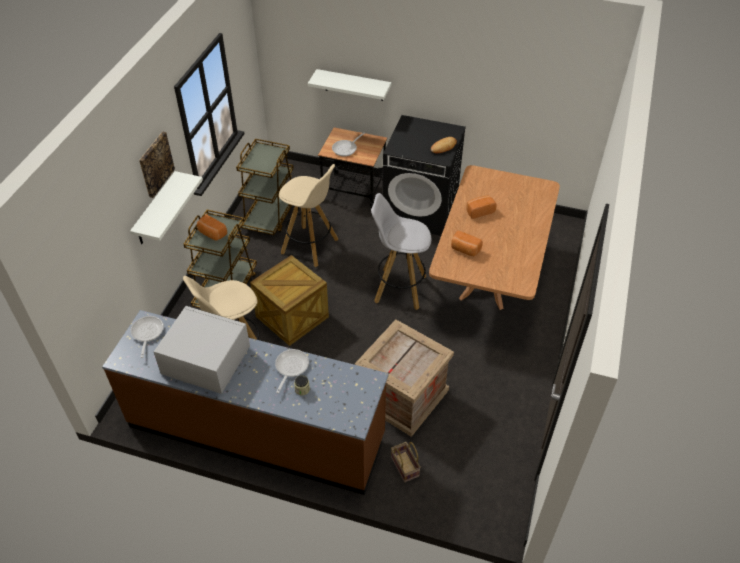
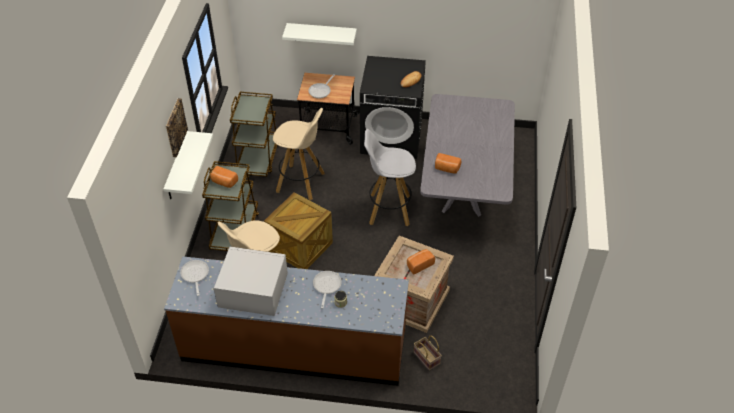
camera: 10 degrees left, 0 degrees up
(479, 211) = (451, 134): bread -> bread (419, 265)
(488, 280) = (463, 193): brown dining table -> grey dining table

